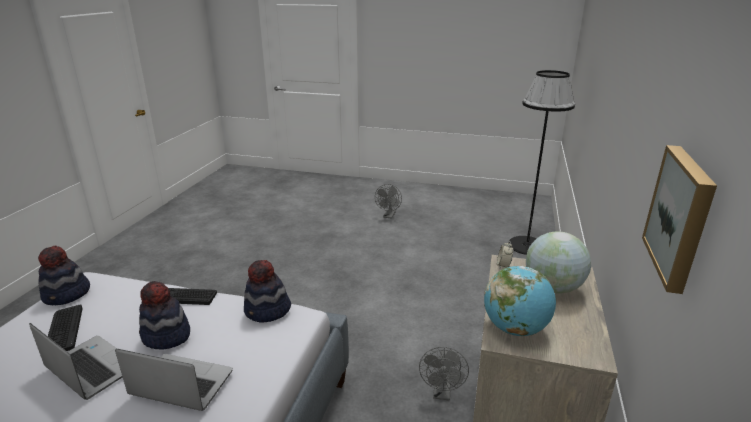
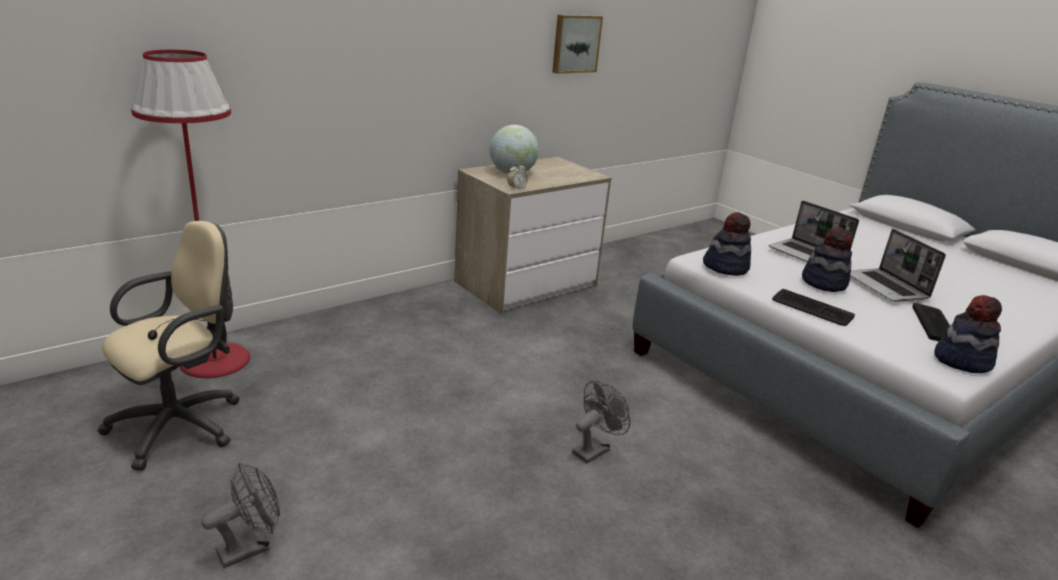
camera: 145 degrees left, 0 degrees up
(442, 393) = (561, 313): grey fan -> grey fan (594, 449)
(476, 226) = (183, 424): none -> beige office chair
(515, 328) = (576, 174): globe -> none
(527, 245) = (215, 360): black floor lamp -> red floor lamp

